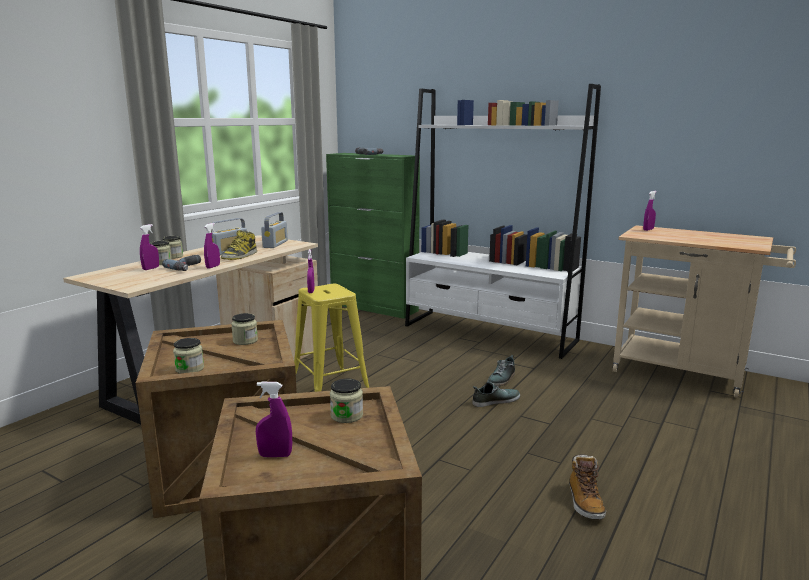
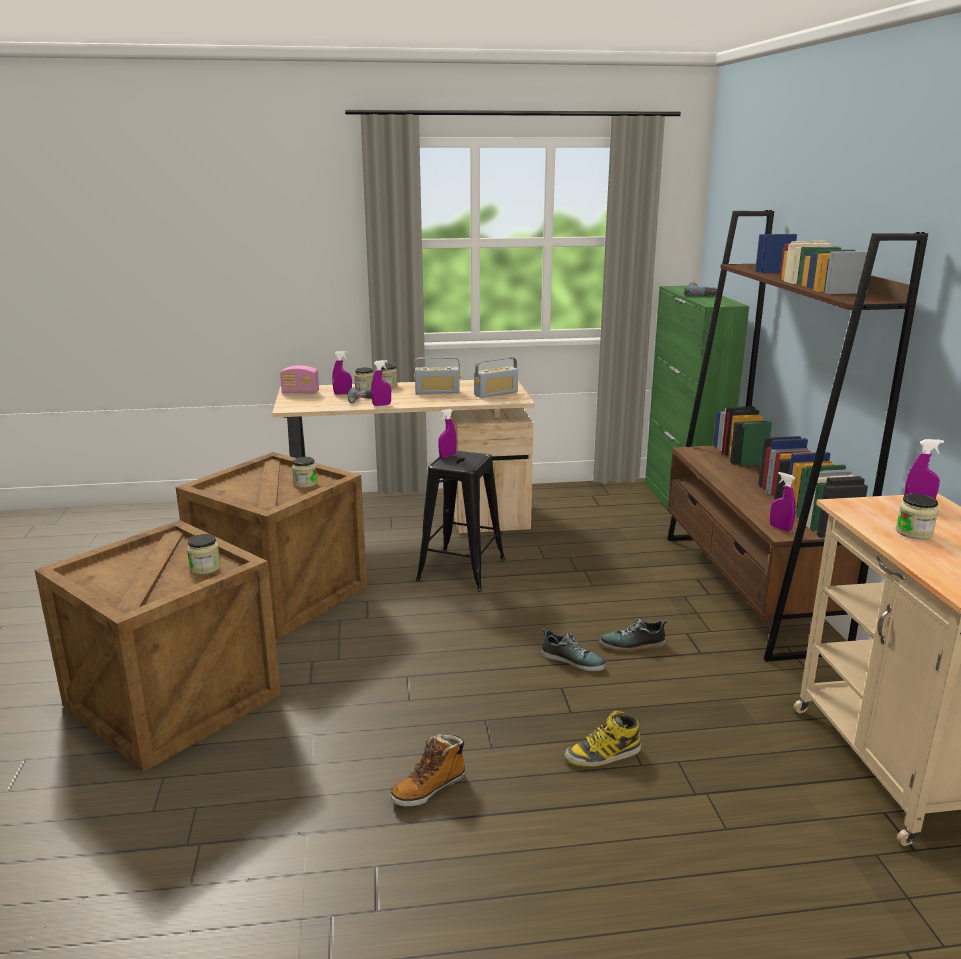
camera: 50 degrees right, 5 degrees up
(104, 276) = (300, 393): none -> radio
(189, 369) = (227, 491): jar -> jar (914, 532)
(240, 256) = (430, 399): boot -> boot (603, 755)
(275, 455) = (118, 569): purple spray bottle -> purple spray bottle (780, 528)
(330, 388) = (461, 569): yellow stool -> black stool
(489, 333) = (748, 590): white bookcase -> brown bookcase

